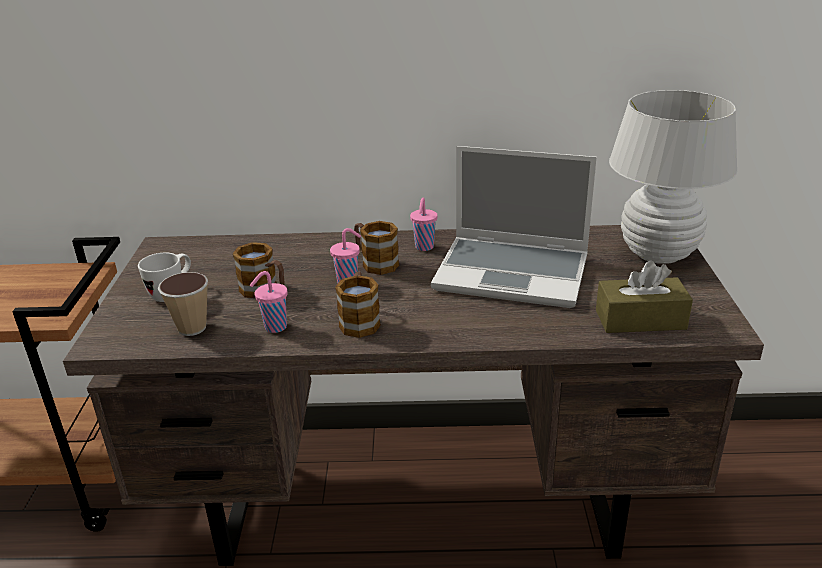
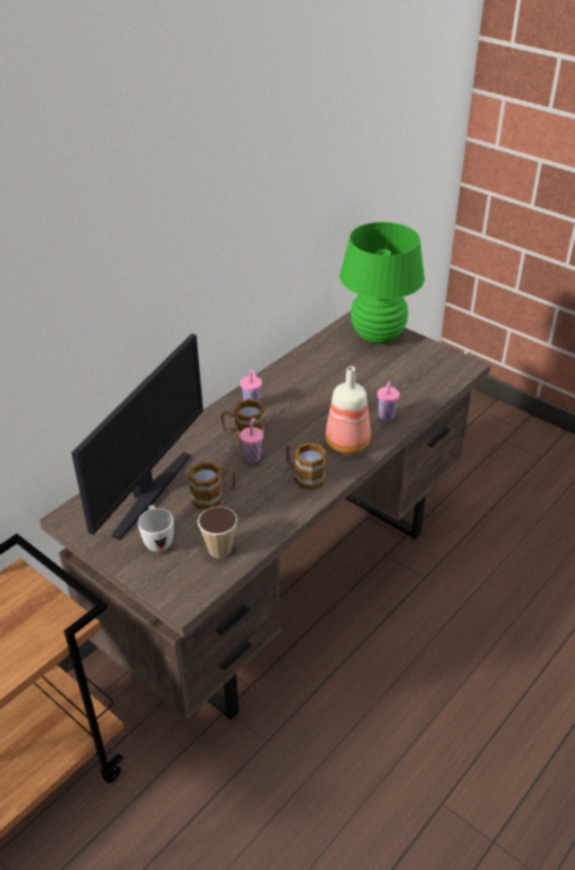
camera: 50 degrees left, 10 degrees up
(232, 261) = (149, 493): none -> monitor
(274, 327) = (266, 513): pink cup -> pink cup (386, 417)
(450, 319) = (347, 442): none -> bottle
(514, 273) = (330, 392): laptop -> none
(640, 319) = (428, 383): brown tissue box -> none
(658, 254) = (377, 335): white table lamp -> green table lamp

